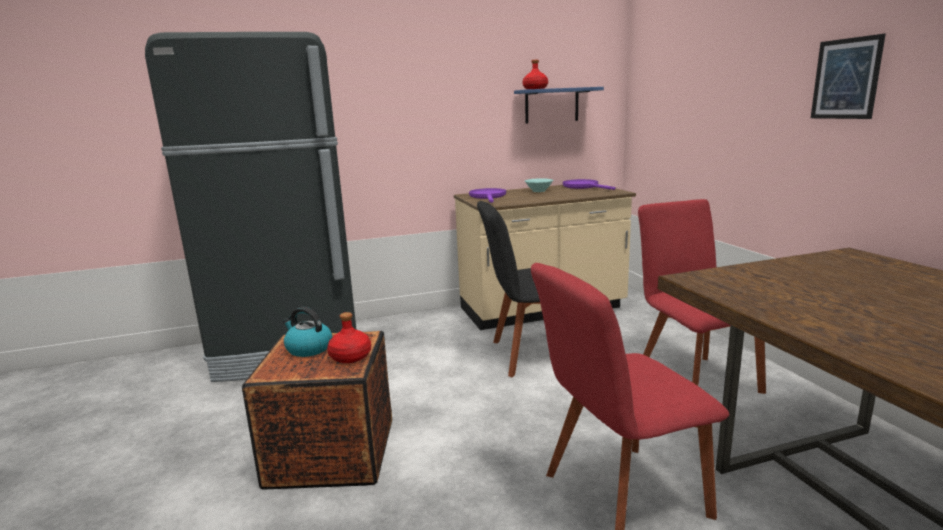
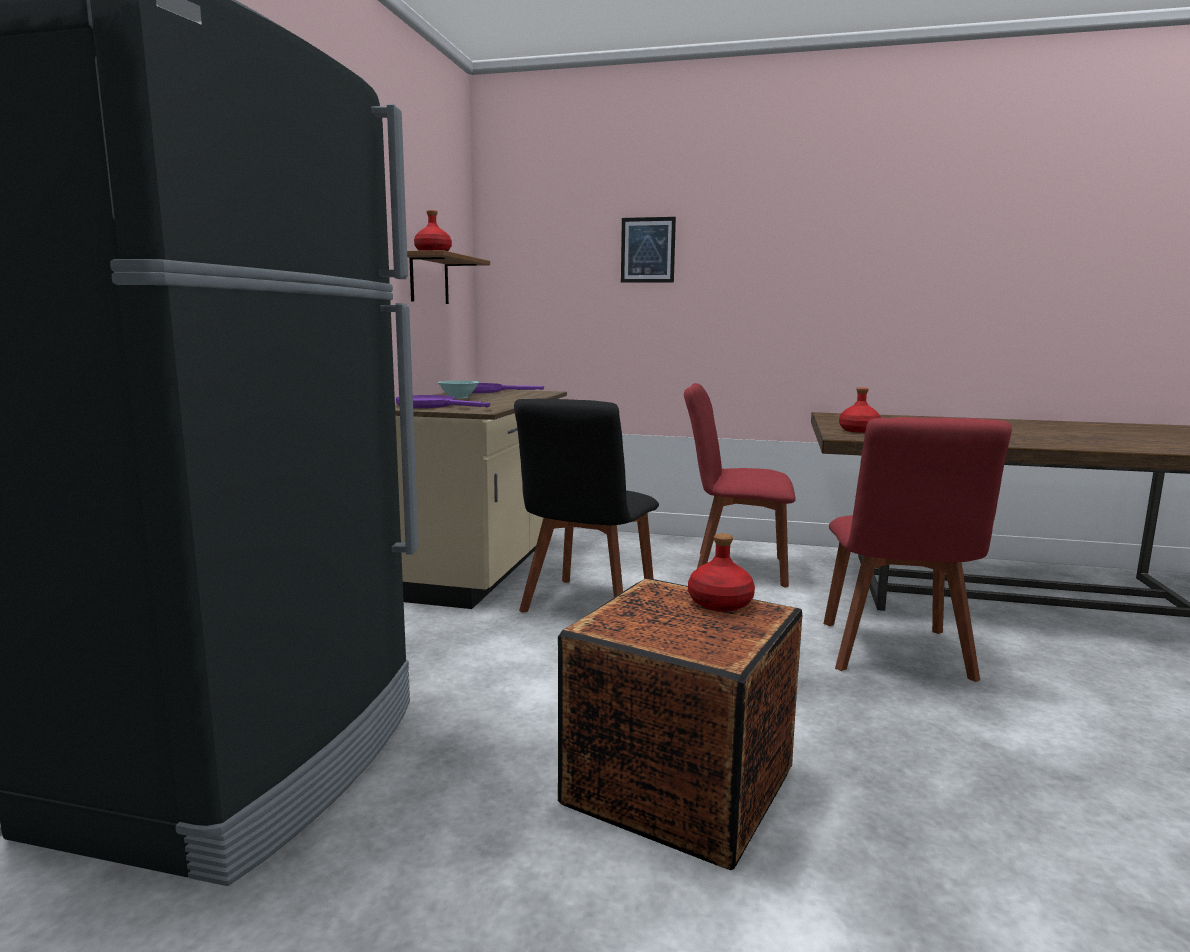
camera: 60 degrees left, 5 degrees down
(308, 348) = (655, 621): kettle -> none
(551, 105) = (429, 279): blue shelf -> brown shelf
(750, 277) = (858, 430): none -> red bottle
(846, 79) = (788, 271): picture -> picture (648, 250)

